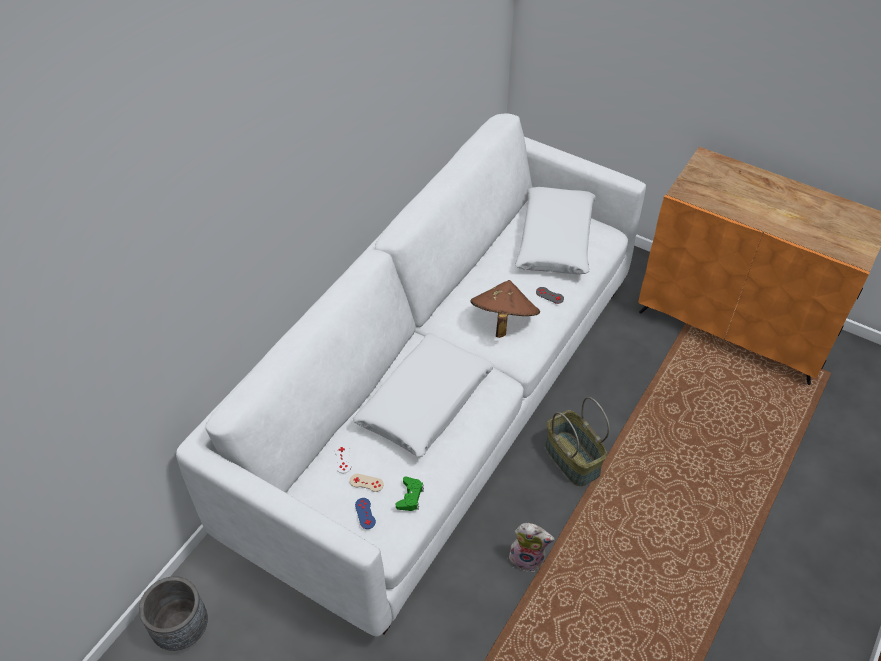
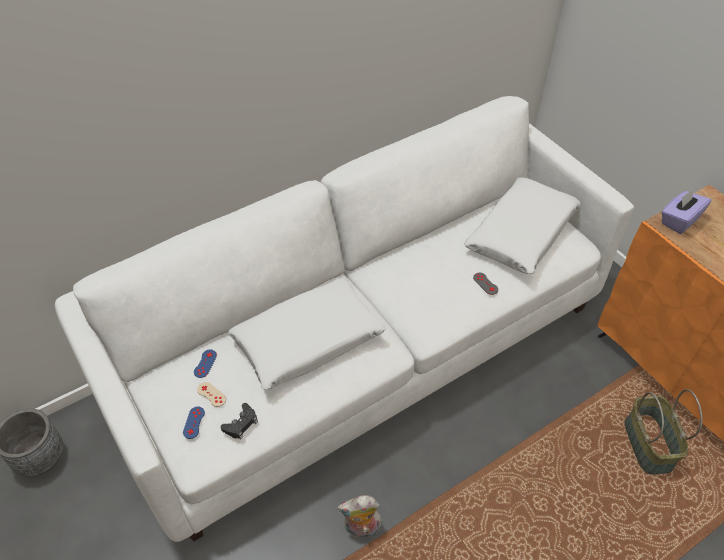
camera: 25 degrees right, 0 degrees up
(342, 458) = (205, 363): white game controller -> blue game controller
(410, 497) = (241, 424): green game controller -> black game controller
(503, 321) = (425, 292): brown hat -> none
(528, 557) = (361, 529): plush toy -> plush toy turned 135 degrees clockwise
(571, 459) = (454, 451): basket -> basket (647, 444)
(692, 185) = (679, 220): none -> purple tissue box

